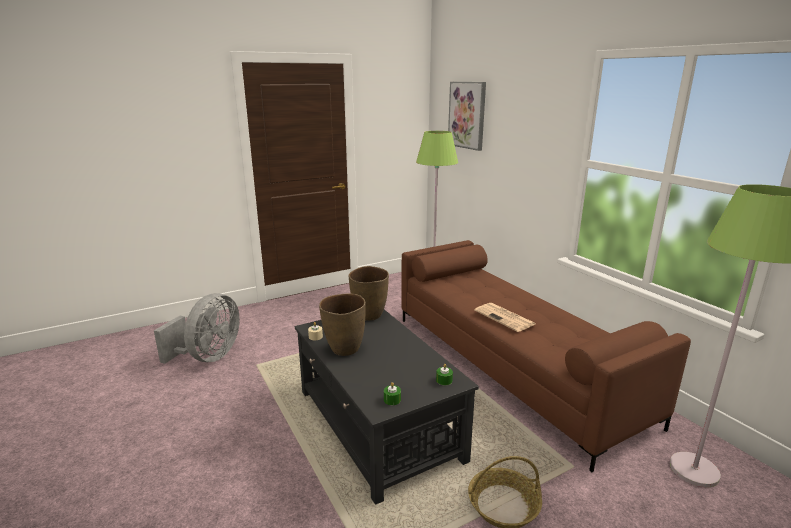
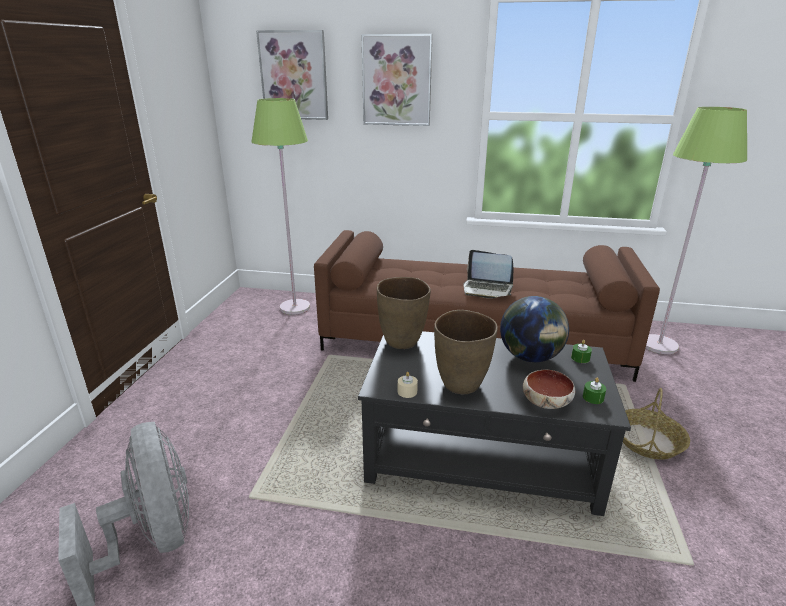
camera: 50 degrees left, 5 degrees up
(362, 383) = (546, 402): none -> bowl
(415, 361) = (530, 357): none -> globe
(505, 318) = (487, 289): newspaper -> laptop
(524, 124) = (397, 80): none -> picture

